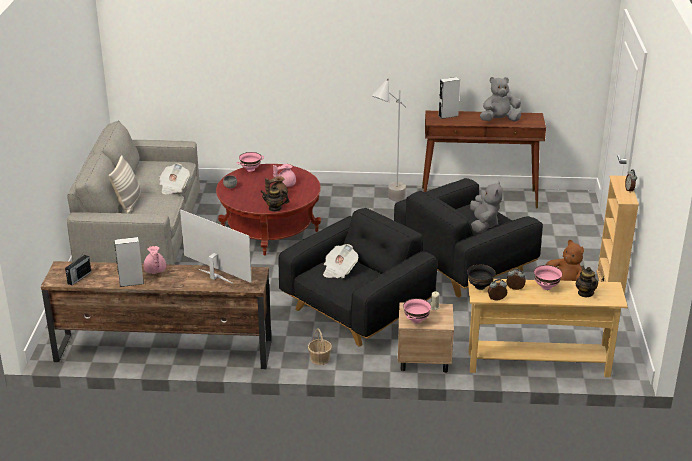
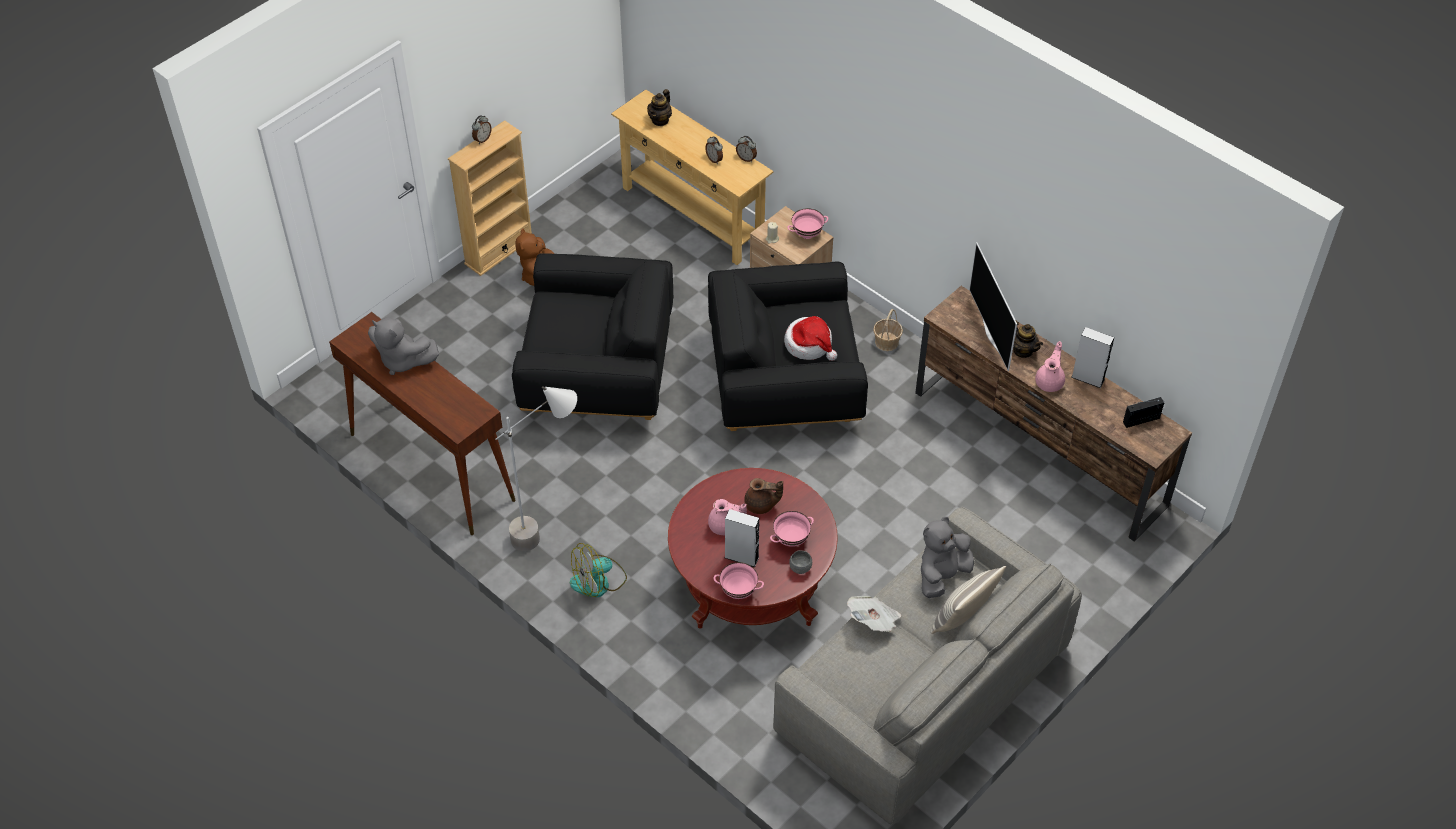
camera: 140 degrees left, 20 degrees up
(275, 208) = (784, 484): teapot -> teapot (1023, 350)
(339, 270) = (809, 344): newspaper -> hat
(342, 199) = (598, 581): none -> fan
(448, 115) = (447, 412): grey speaker -> grey speaker (741, 557)
(480, 286) = (742, 180): black bowl -> none
(483, 224) = (577, 316): grey plush toy -> grey plush toy (942, 575)
(546, 287) = (683, 145): pink bowl -> pink bowl (791, 539)

